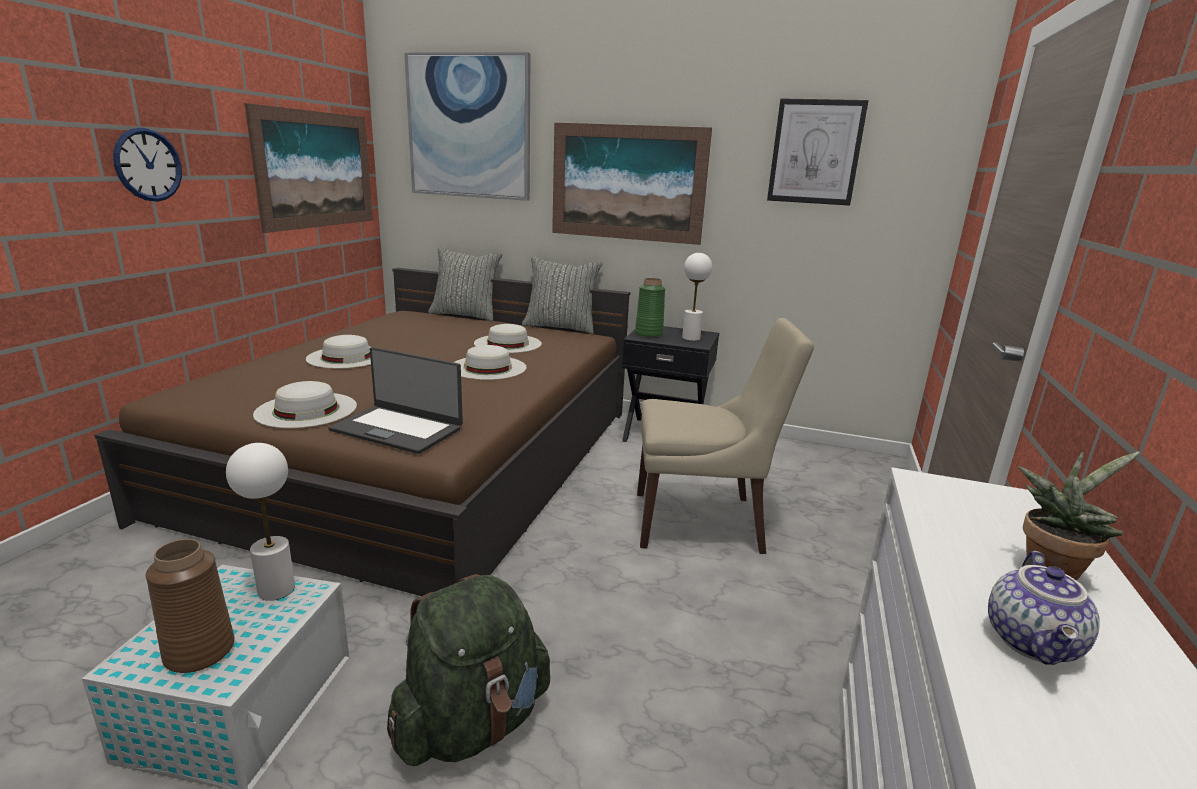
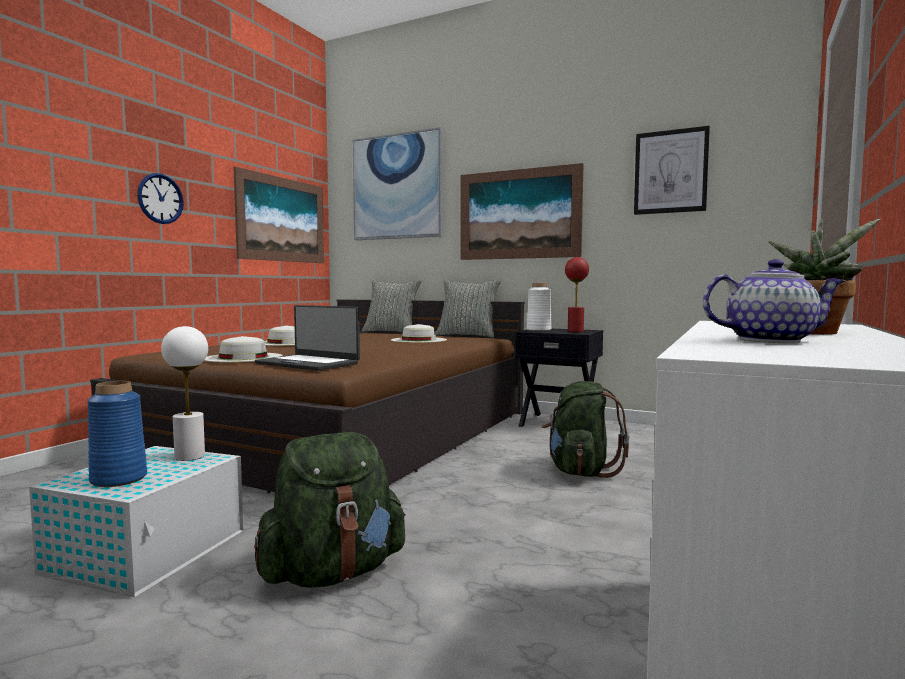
camera: 10 degrees right, 15 degrees down
(200, 652) = (119, 479): brown vase -> blue vase
(488, 367) = (396, 346): white hat -> none
(649, 334) = (539, 330): green vase -> white vase
(690, 338) = (575, 331): white table lamp -> red table lamp
(702, 522) = (580, 471): beige chair -> green backpack
(1034, 643) = (770, 340): teapot -> teapot turned 120 degrees counterclockwise

